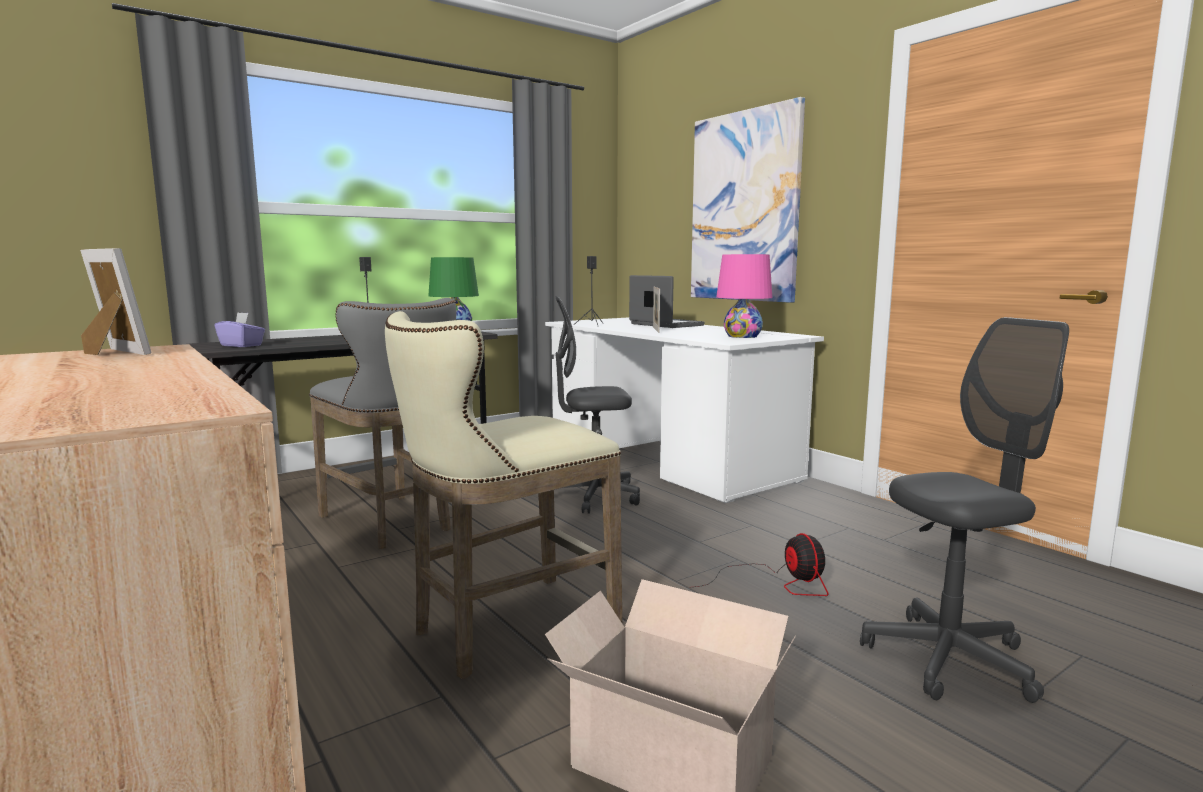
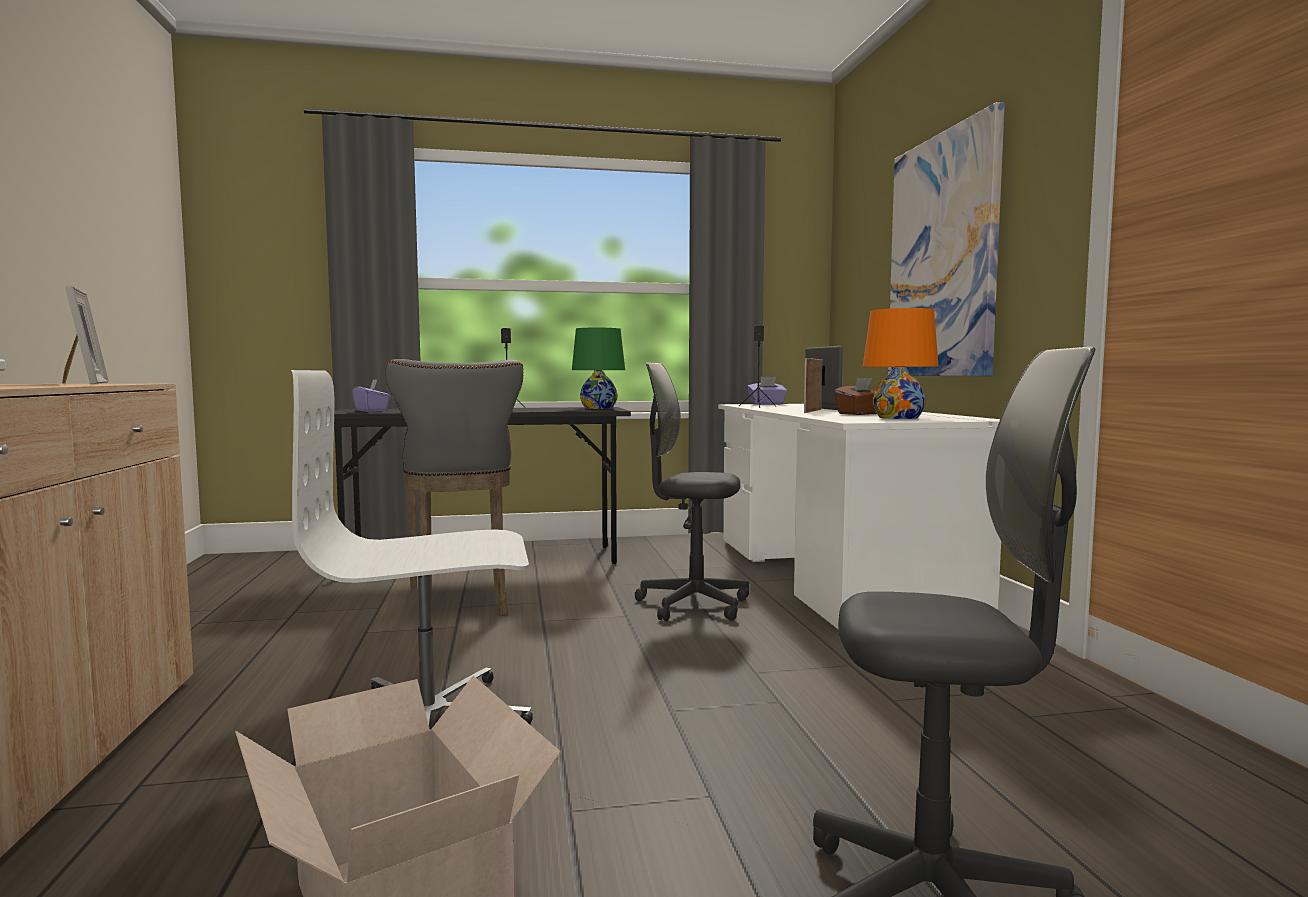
camera: 25 degrees right, 5 degrees down
(505, 628) = (429, 721): beige stool -> white office chair
(586, 321) = (767, 404): none -> purple tissue box
(701, 332) = (860, 414): none -> brown tissue box
(742, 336) = (898, 417): pink table lamp -> orange table lamp
(778, 583) = (799, 740): fan -> none

